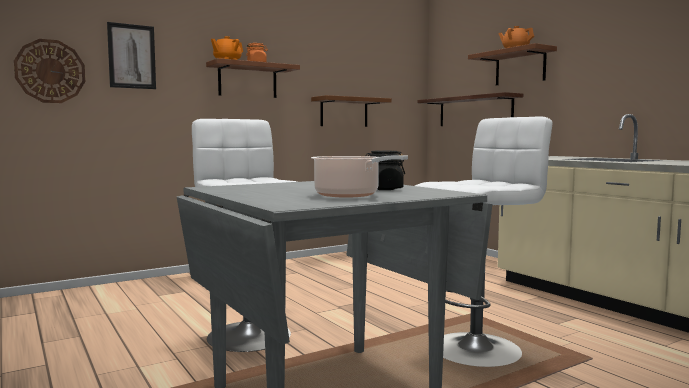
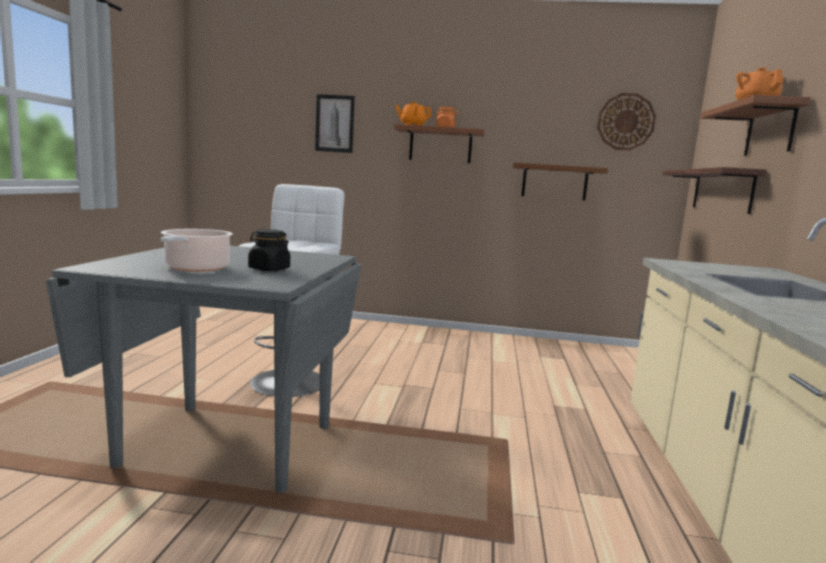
camera: 40 degrees right, 5 degrees up
(50, 71) = (273, 137): wall clock -> wall clock (625, 122)
(477, 349) = (419, 473): white stool -> none

